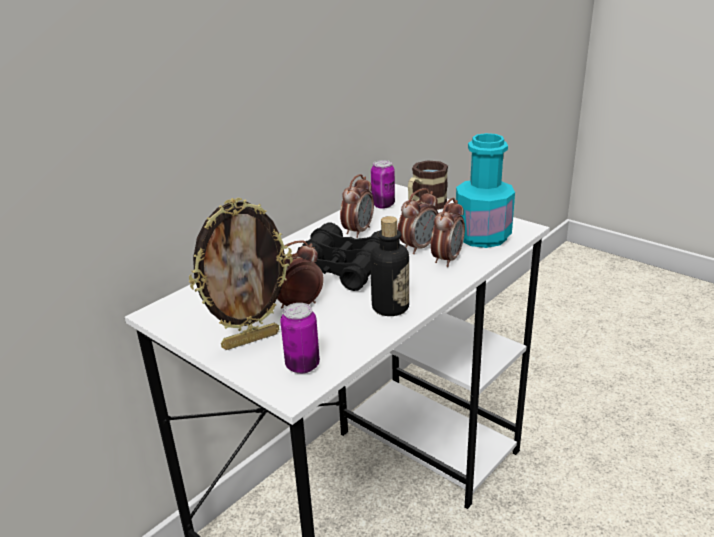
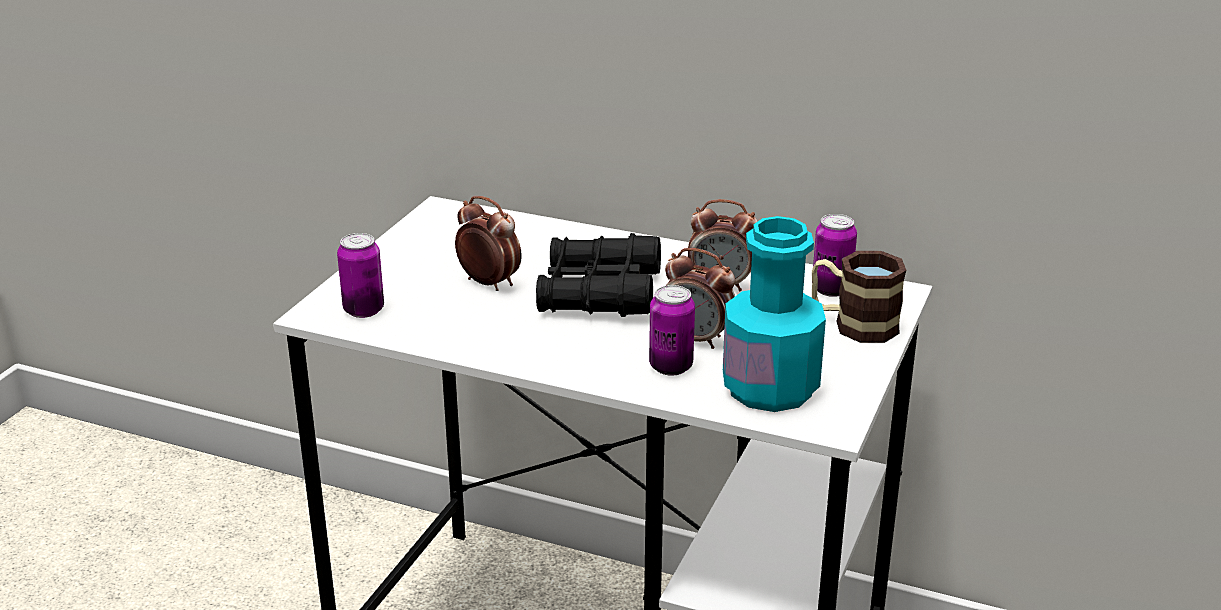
camera: 70 degrees right, 0 degrees up
(250, 339) = (406, 271): picture frame -> none
(390, 307) = (511, 343): bottle -> none
(447, 259) = (671, 367): alarm clock -> can

